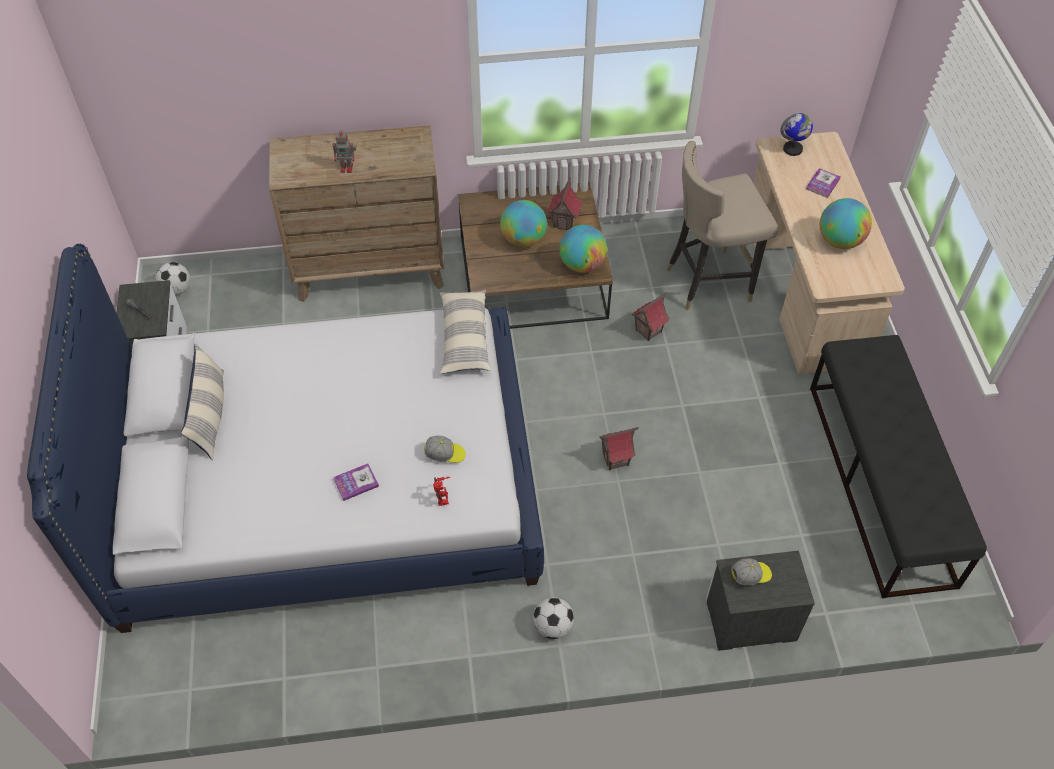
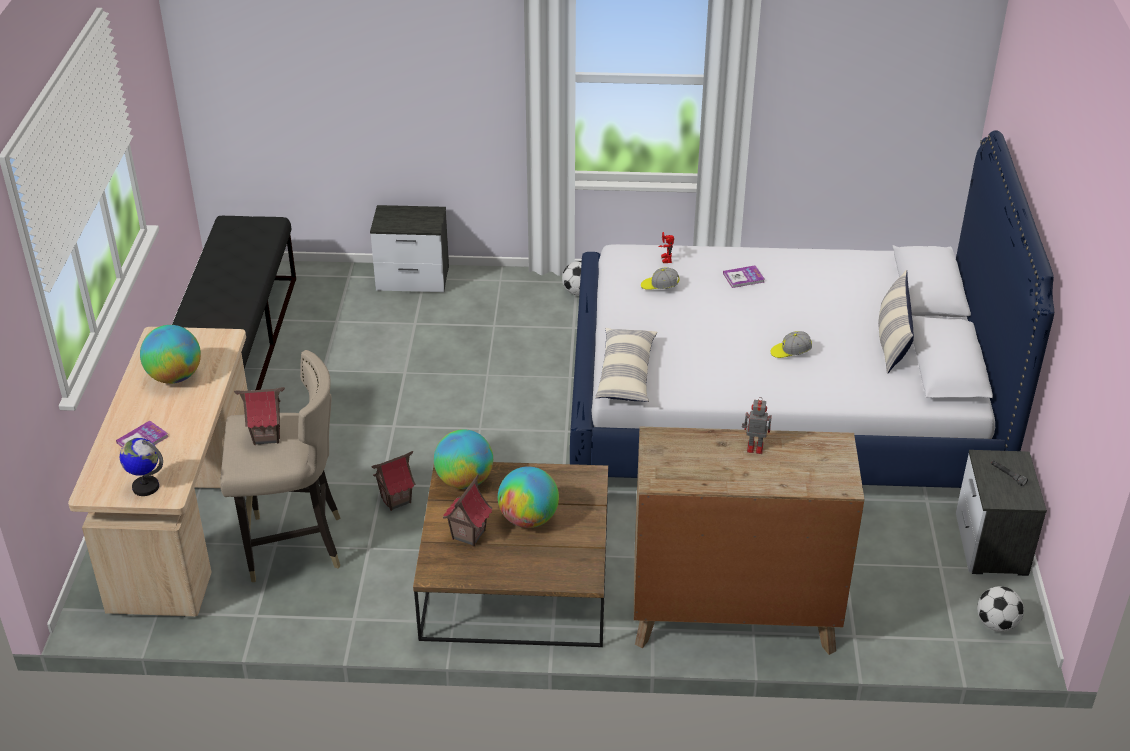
camera: 170 degrees left, 15 degrees down
(616, 460) = (482, 390): toy house -> toy house (266, 436)
(750, 575) = (417, 222): cap -> cap (790, 352)

